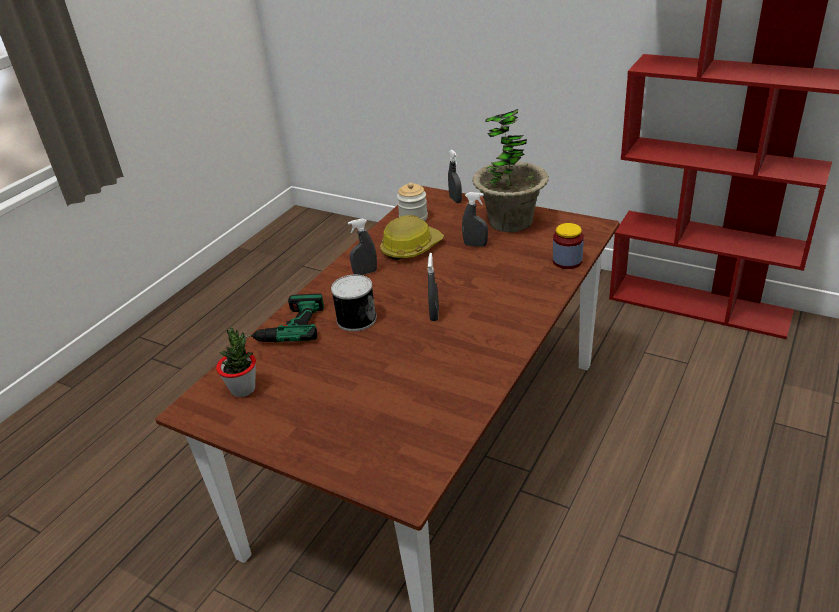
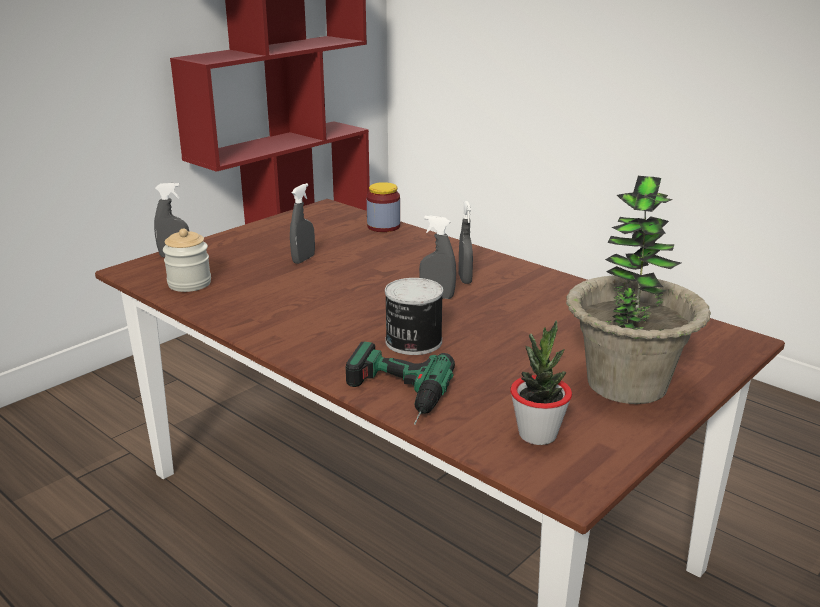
camera: 80 degrees left, 10 degrees down
(365, 272) = (301, 326): grey spray bottle -> grey spray bottle (465, 279)
(411, 248) = (268, 293): hard hat -> none
(510, 221) = (270, 237): potted plant -> potted plant (626, 383)

